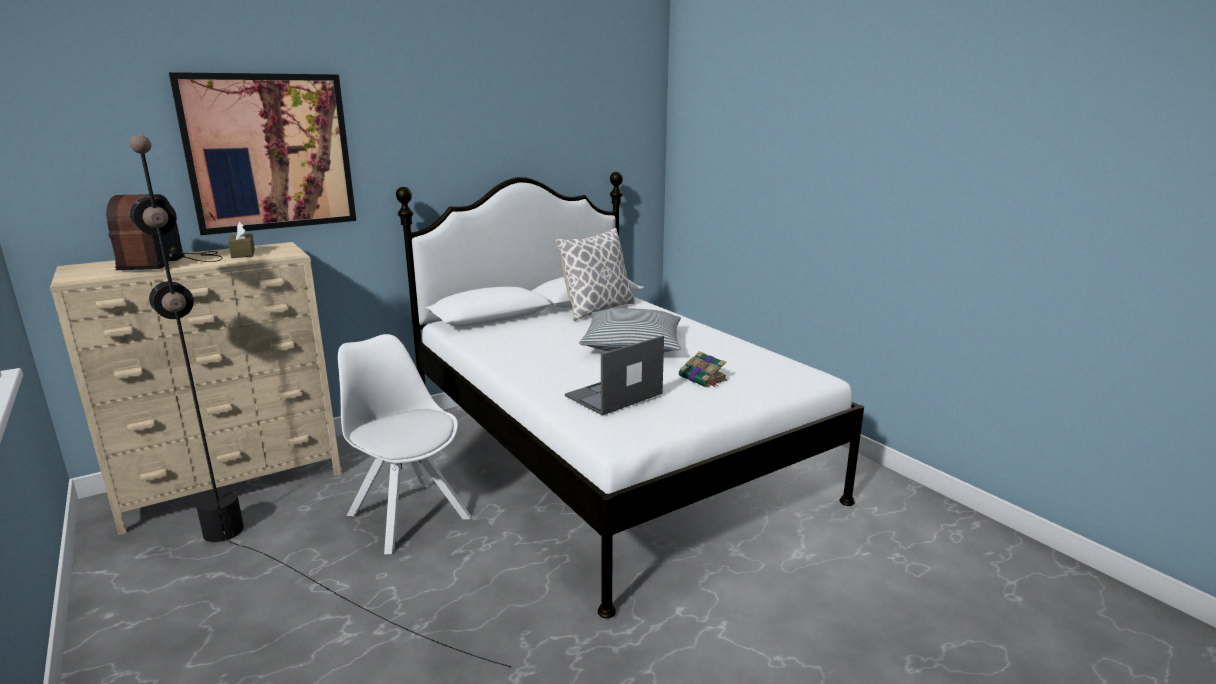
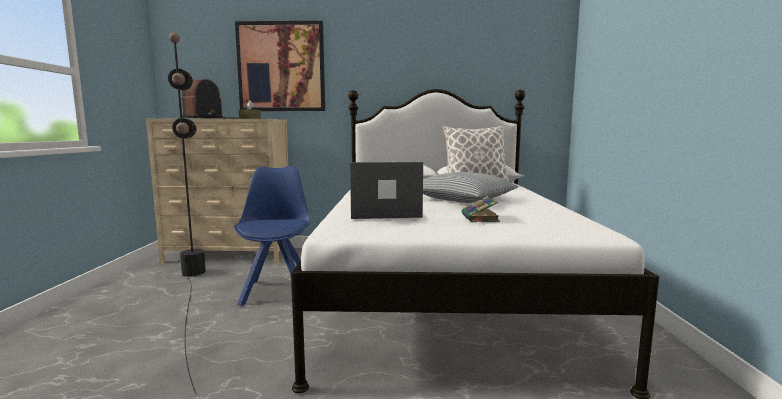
camera: 35 degrees right, 10 degrees down
(408, 515) = (278, 290): white chair -> blue chair

